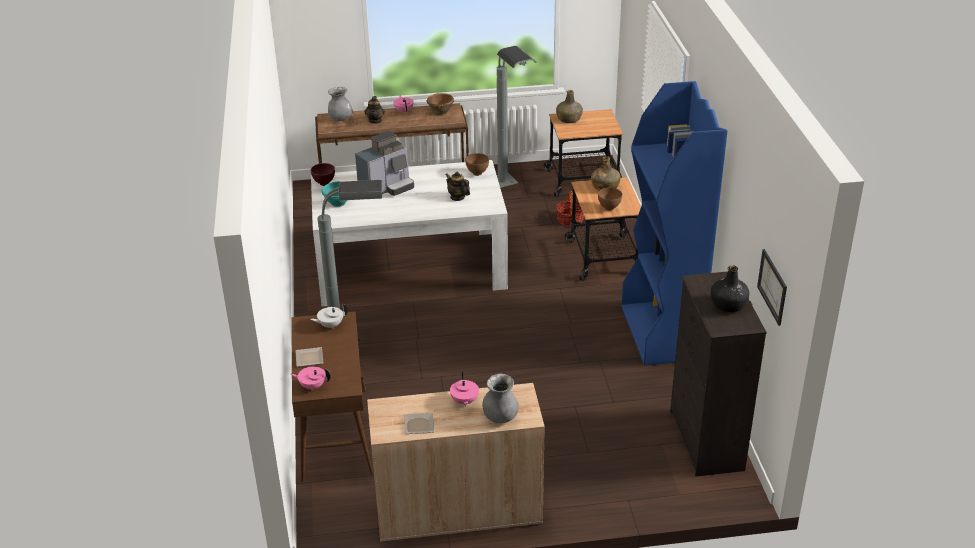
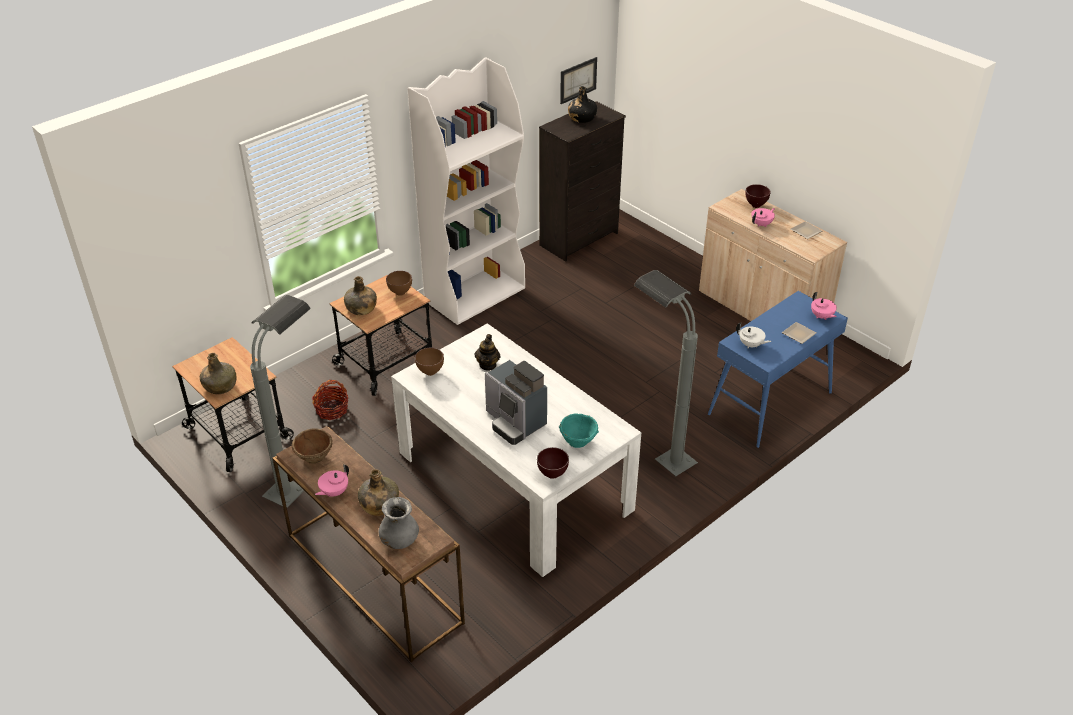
camera: 125 degrees left, 5 degrees up
(334, 433) = (770, 404): brown console table -> blue console table
(375, 120) = (379, 505): teapot -> green bottle
(387, 187) = (515, 422): coffee machine -> coffee machine turned 150 degrees counterclockwise
(500, 417) = (756, 206): grey vase -> brown bowl
(660, 333) = (475, 294): blue bookcase -> white bookcase

